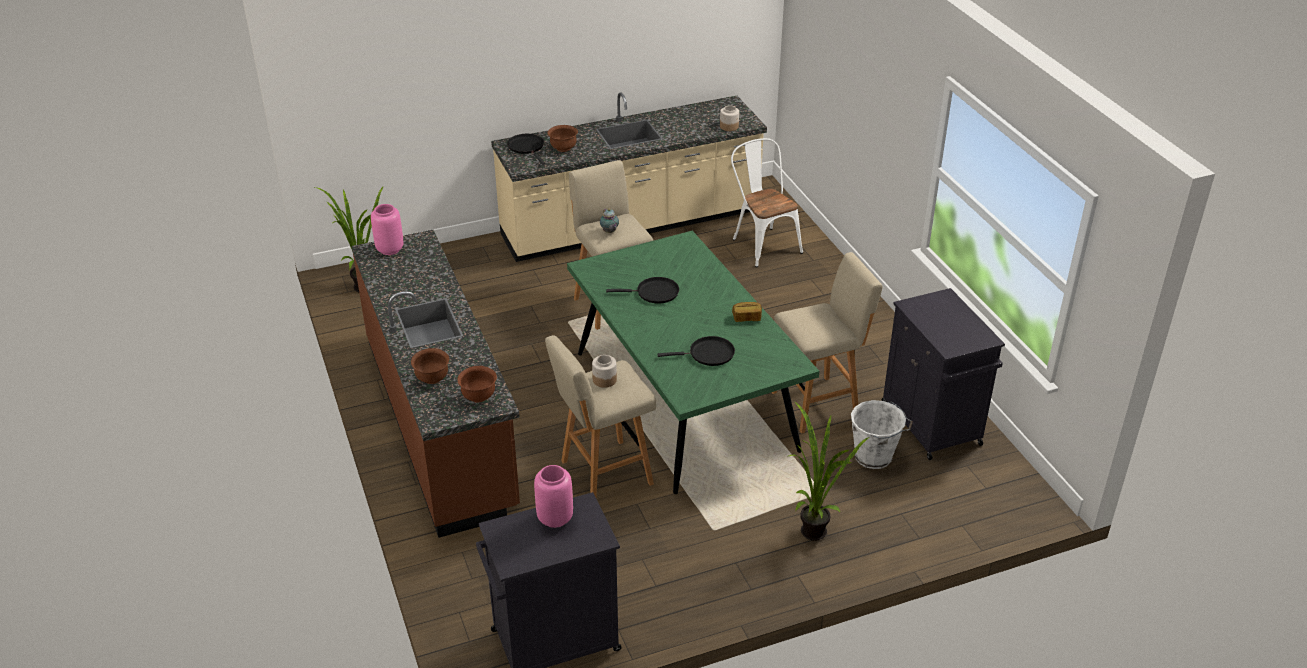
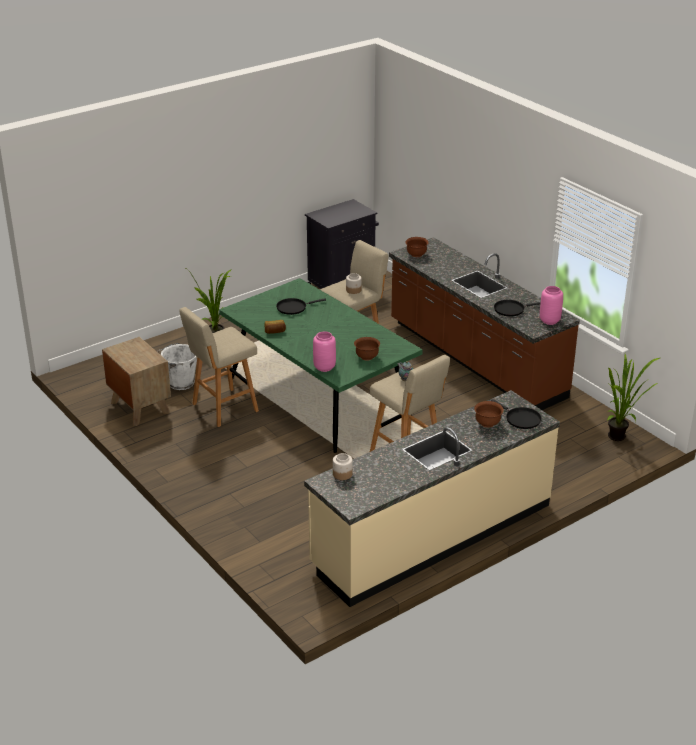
camera: 165 degrees right, 5 degrees down
(432, 378) = (450, 258): brown bowl -> brown bowl (367, 357)
(555, 519) = (341, 217): pink vase -> pink vase (324, 367)
(654, 293) = (346, 338): black frying pan -> black frying pan (511, 309)
(762, 243) = (297, 537): white chair -> none
(932, 425) = (139, 407): black cabinet -> brown nightstand

